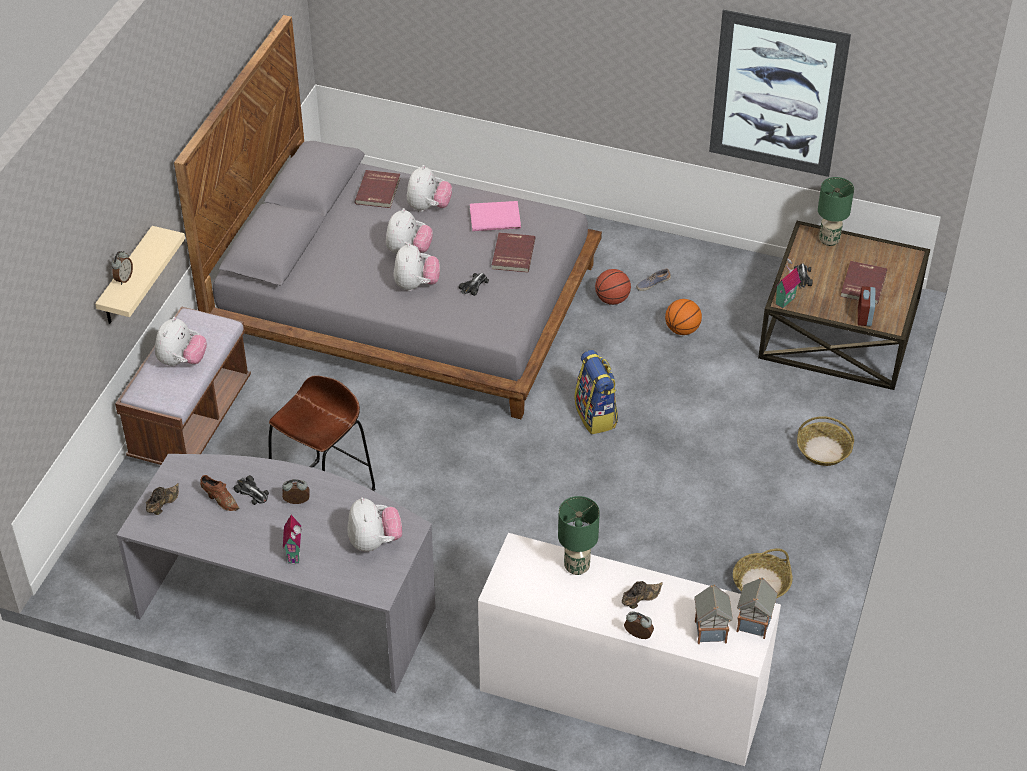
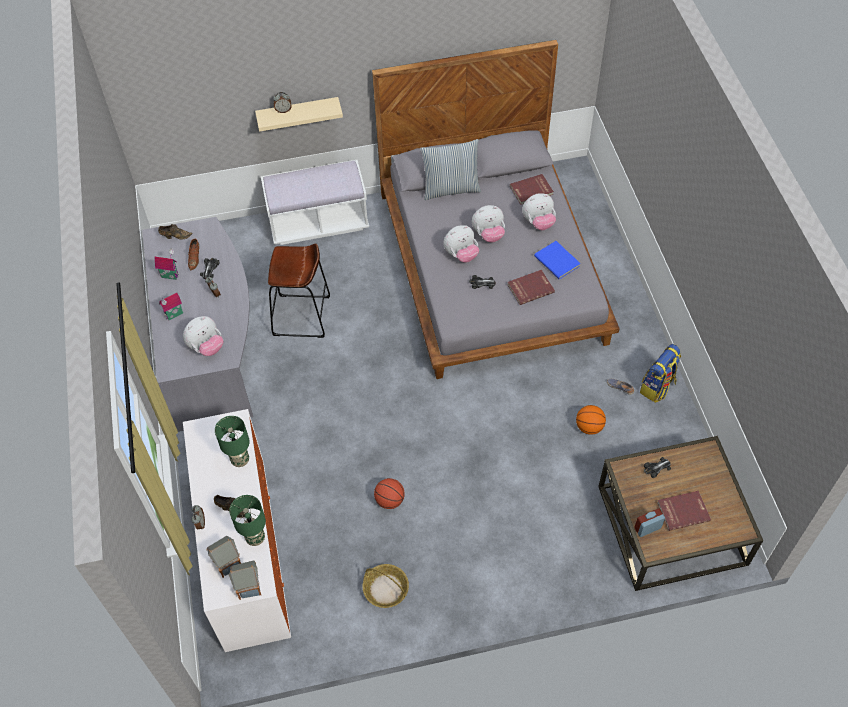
camera: 60 degrees right, 10 degrees up
(182, 361) = (310, 184): plush toy -> none
(191, 421) = (318, 223): brown bench -> white bench
(310, 250) = (451, 189): none -> pillow
(495, 217) = (557, 261): pink book -> blue book
(596, 416) = (470, 418): backpack -> backpack (657, 387)
(612, 299) = (585, 372): basketball -> basketball (389, 500)
(777, 94) = (745, 340): picture -> none
(784, 300) = (623, 467): toy house -> toy house (170, 275)
(823, 450) = (538, 570): basket -> none
(829, 240) = (713, 467): green table lamp -> green table lamp (256, 538)

